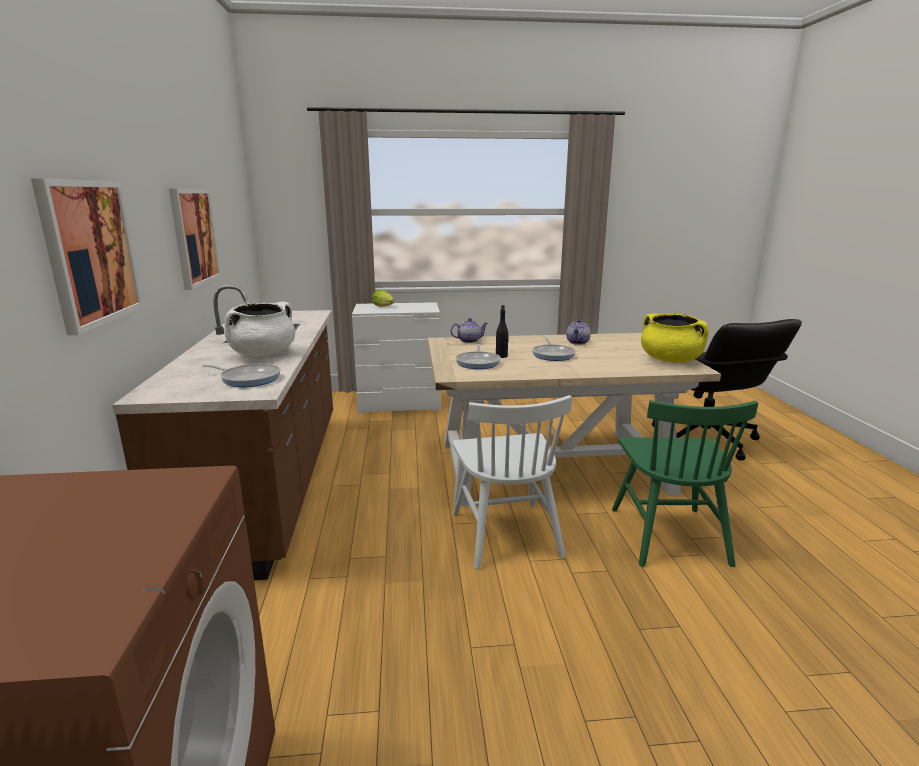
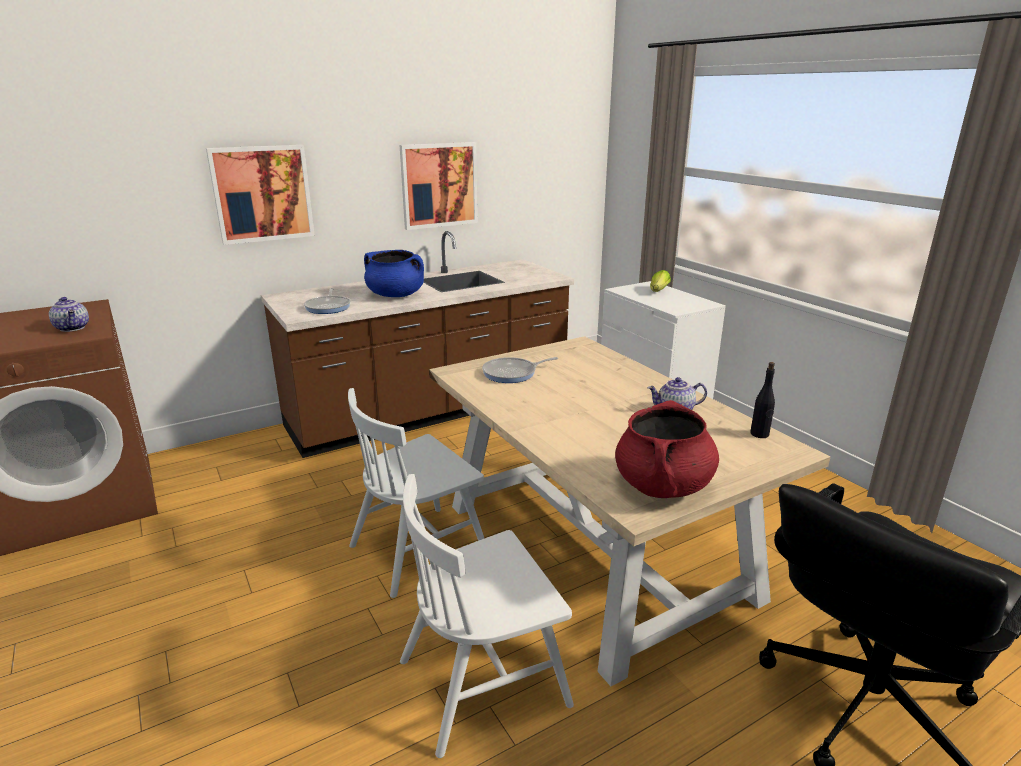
camera: 65 degrees right, 5 degrees up
(263, 354) = (396, 295): white cooking pot -> blue cooking pot
(469, 341) = (596, 355): teapot -> teapot (73, 328)
(501, 356) = (550, 380): black bottle -> black bottle (759, 434)
(553, 354) = (591, 404): frying pan -> none
(668, 535) = (484, 681): green chair -> white chair
(670, 360) = (663, 486): yellow cooking pot -> red cooking pot

